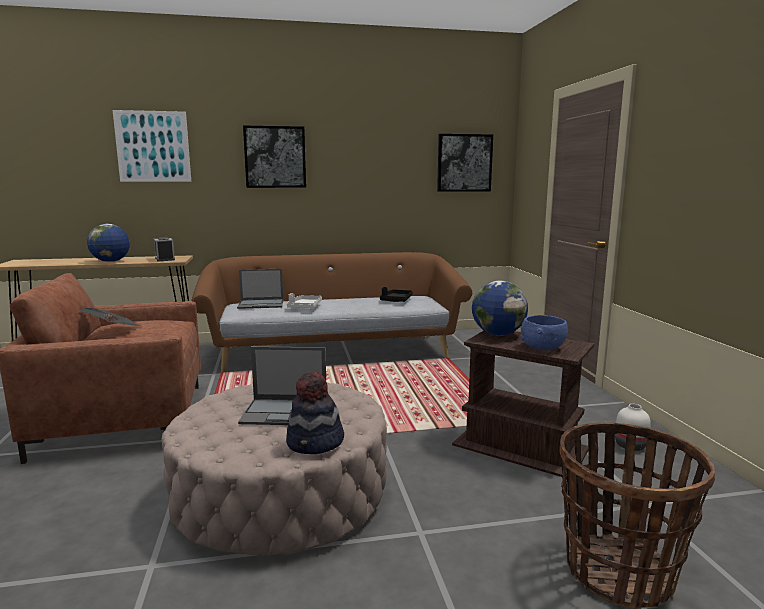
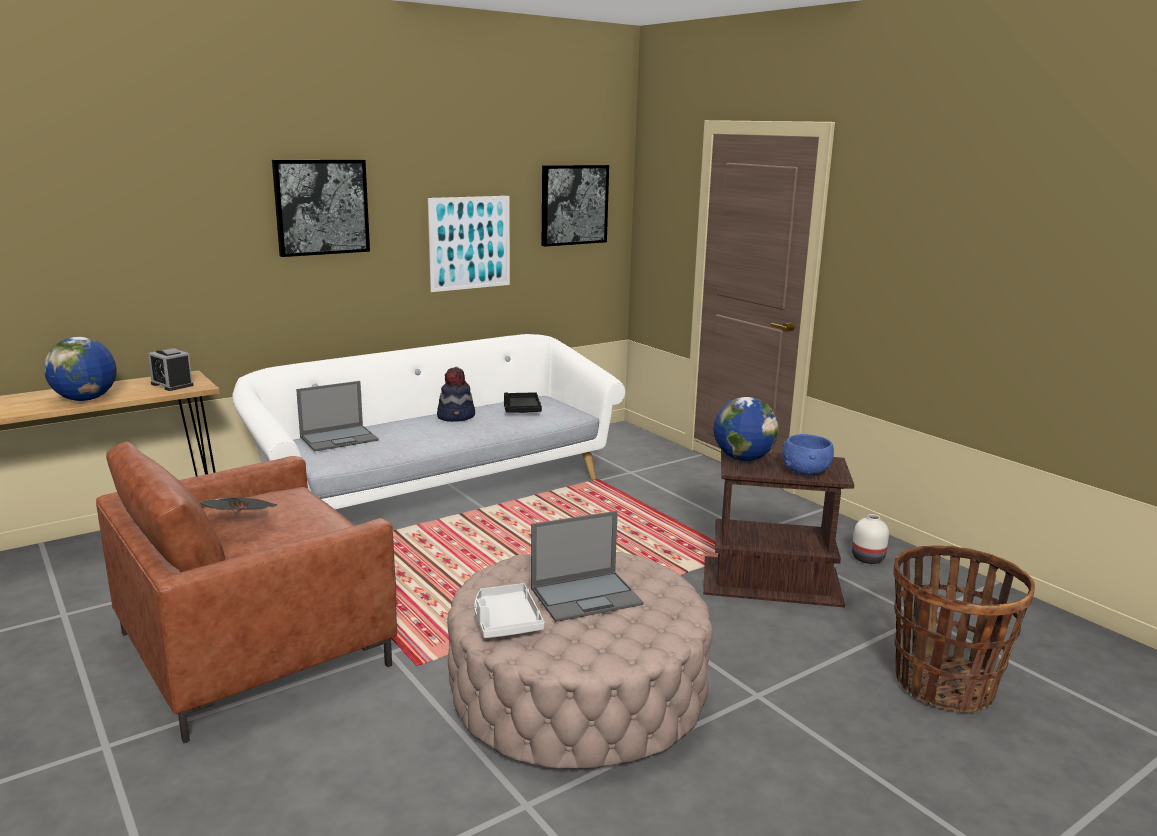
camera: 25 degrees left, 5 degrees up
(153, 146) = (124, 197): picture -> picture (470, 243)
(304, 307) = (412, 436): grey tray -> grey tray (505, 621)
(315, 443) = (665, 625): hat -> hat (456, 416)
(334, 351) = (438, 490): brown sofa -> white sofa

